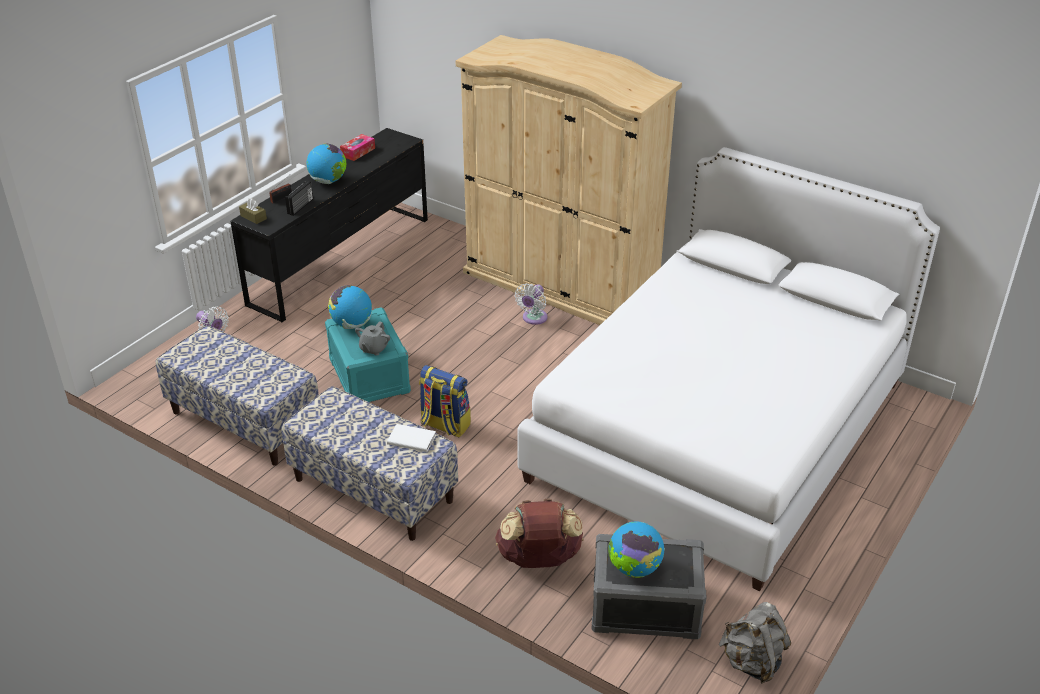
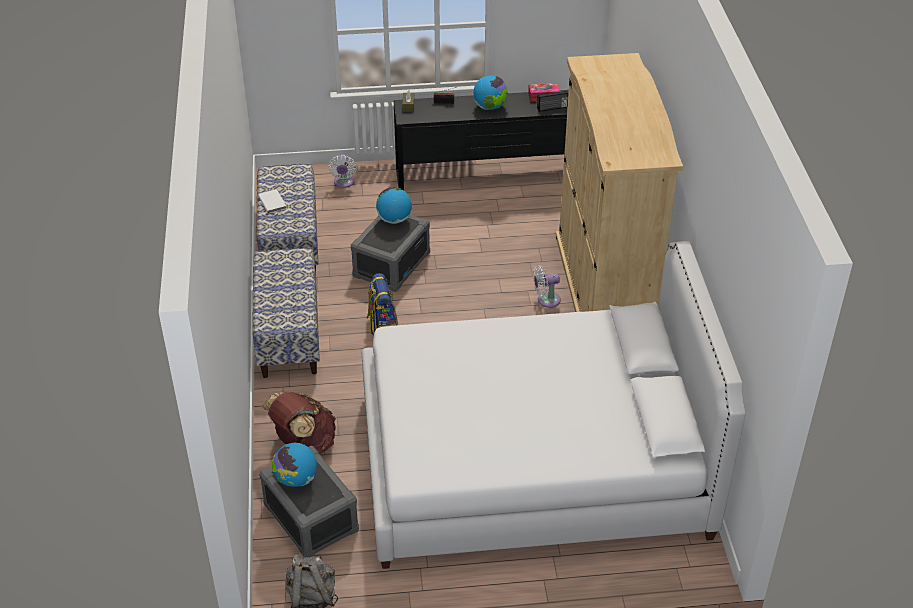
camera: 50 degrees right, 5 degrees up
(301, 206) = (445, 115): radio -> radio (552, 108)
(368, 376) = (391, 264): turquoise storage box -> grey storage box
(373, 349) = (381, 243): grey teapot -> none
(411, 439) = (298, 310): white book -> white book (273, 202)

